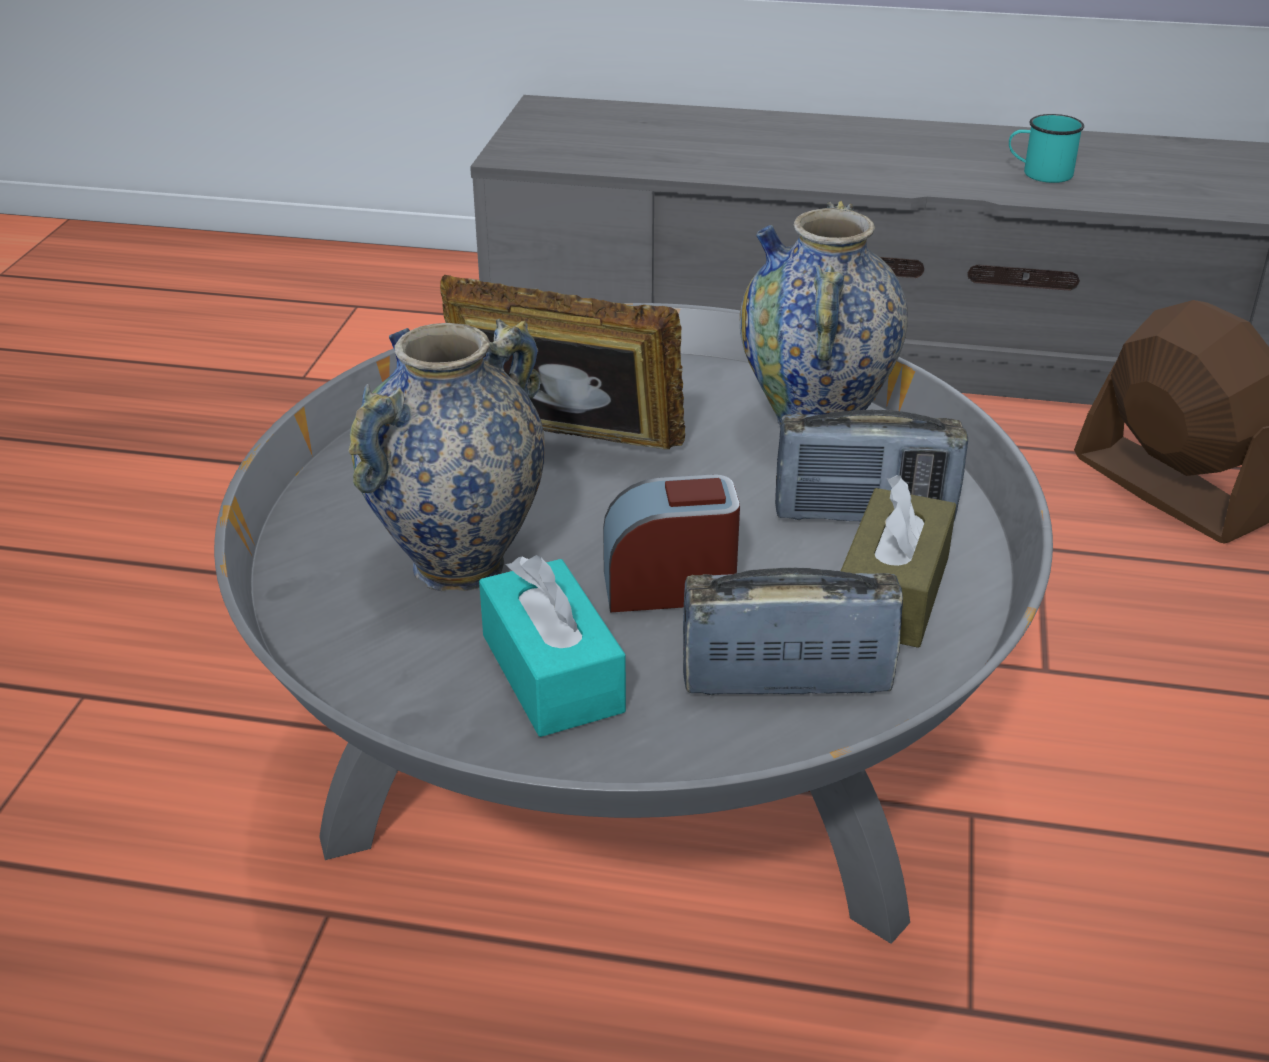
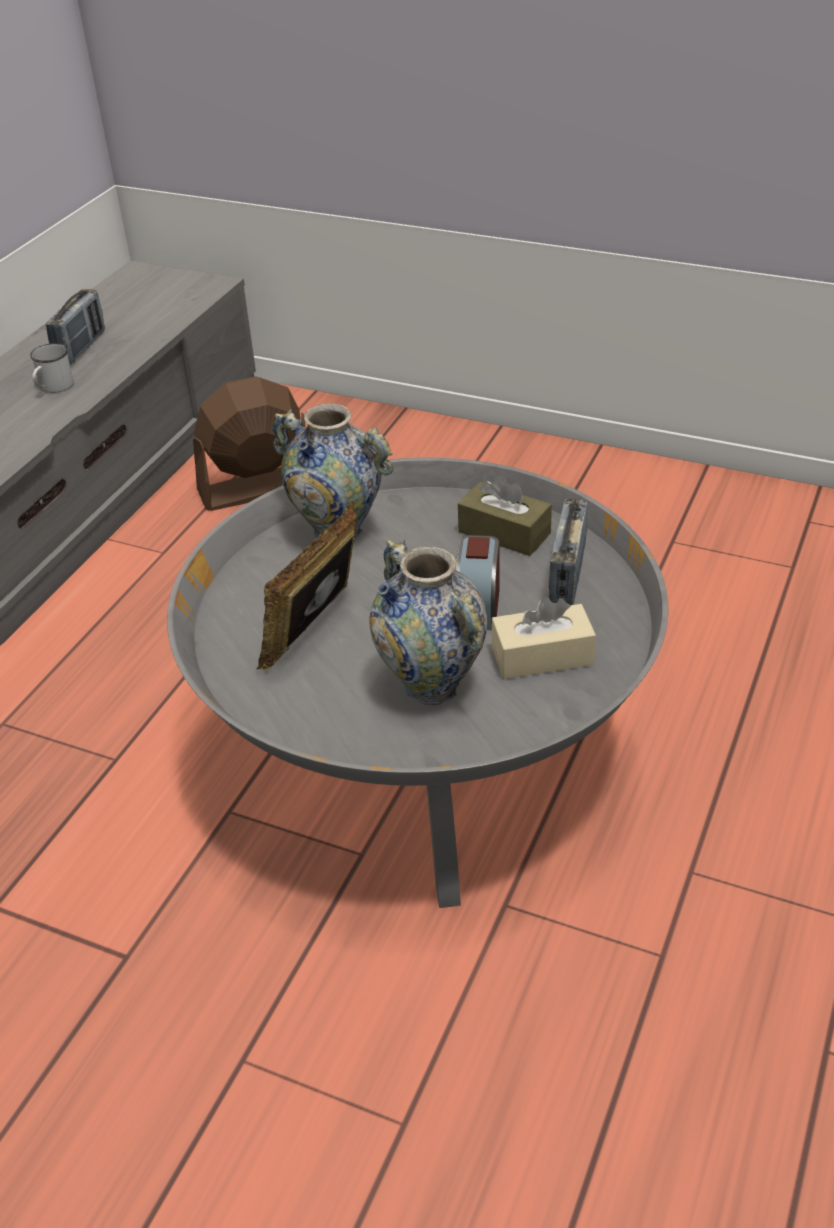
camera: 75 degrees left, 5 degrees up
(552, 673) = (542, 656): turquoise tissue box -> beige tissue box
(863, 514) = (432, 529): radio -> radio (81, 348)
(1039, 173) = (53, 387): turquoise mug -> white mug

